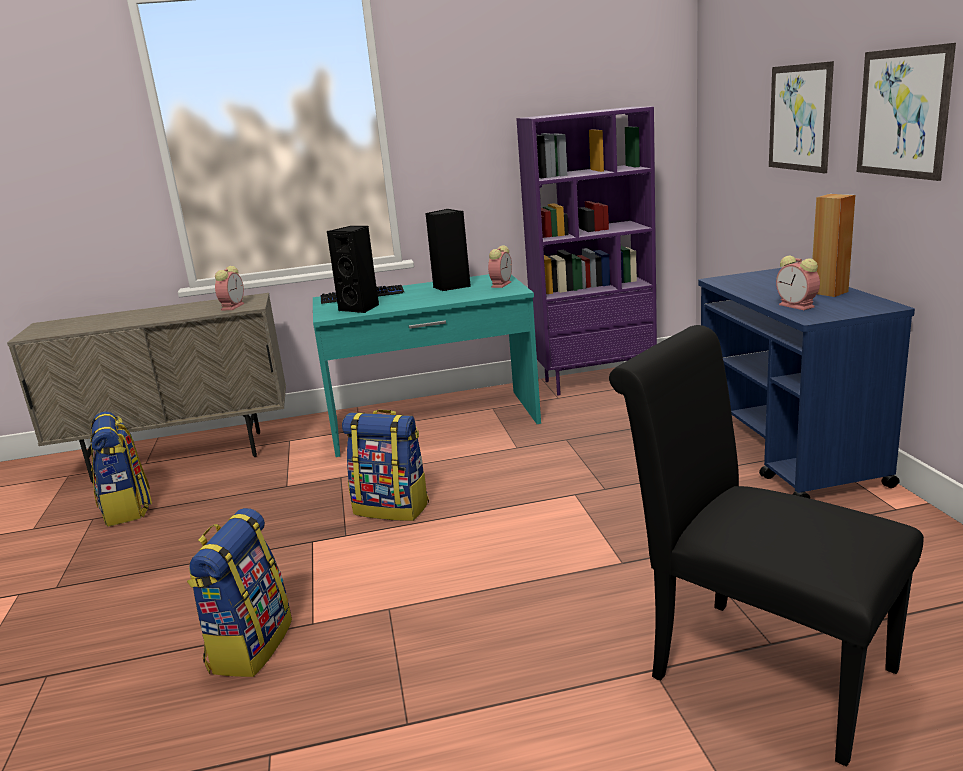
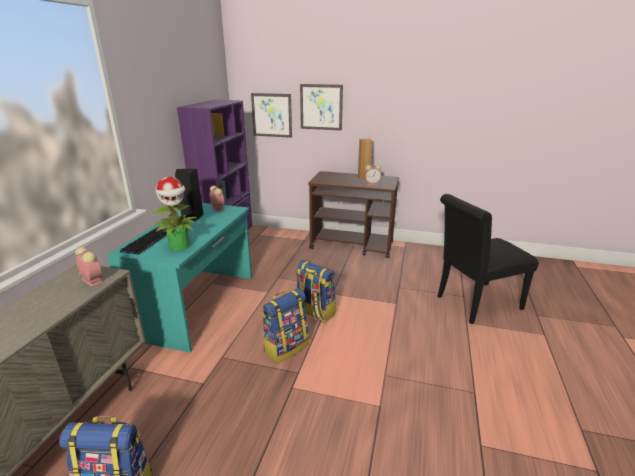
camera: 65 degrees left, 5 degrees up
(250, 645) = (385, 437): backpack -> backpack (314, 312)
(361, 308) = (180, 246): black speaker -> potted plant
(788, 455) = (352, 245): blue cart -> brown cart
(902, 113) = (385, 107): picture -> picture (271, 115)

